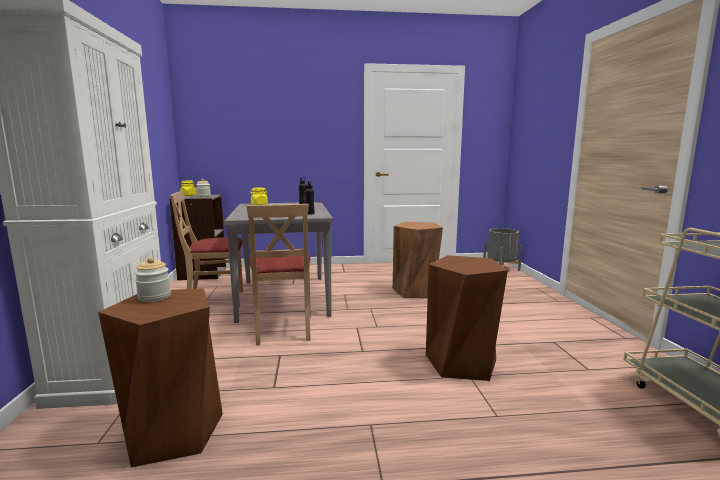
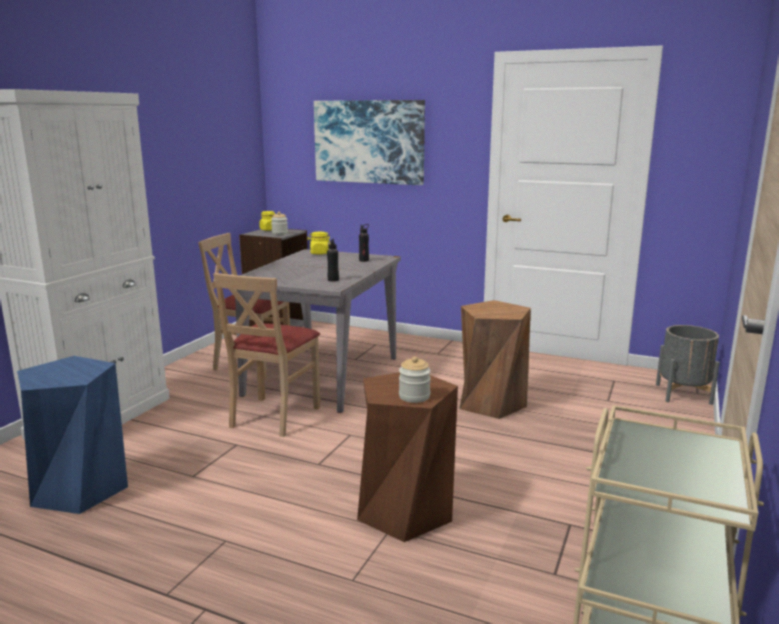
camera: 30 degrees right, 5 degrees up
(154, 297) = (68, 364): jar -> jar (414, 396)
(173, 432) = (80, 489): brown stool -> blue stool
(272, 124) = (369, 142): none -> picture

